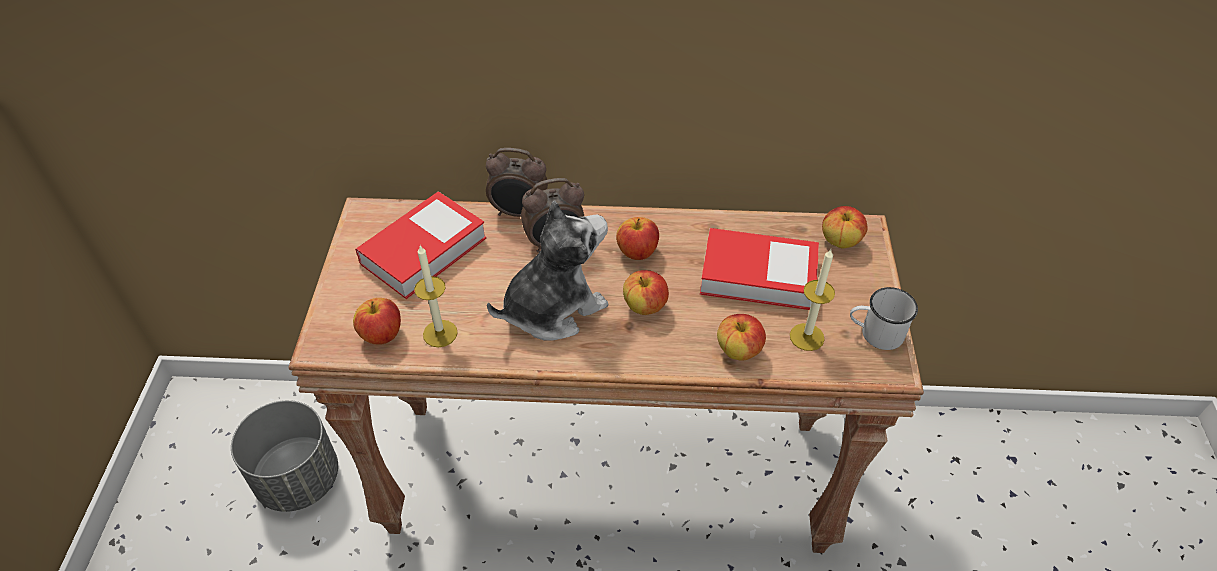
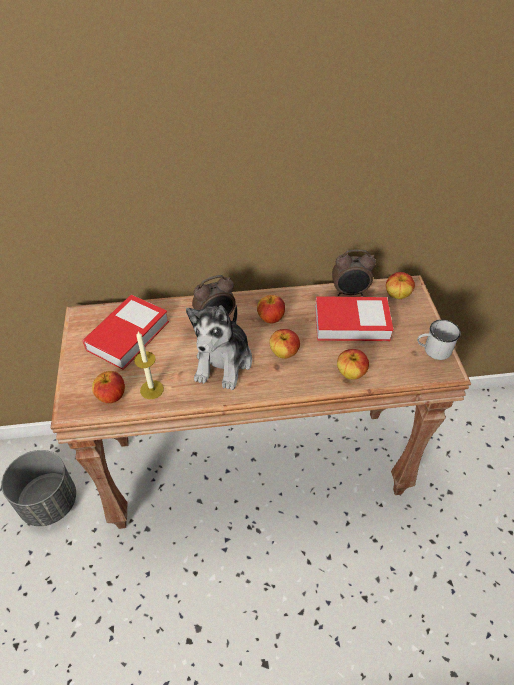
camera: 10 degrees left, 0 degrees up
(519, 213) = (187, 302): alarm clock -> alarm clock (350, 292)
(553, 308) = (224, 362): plush toy -> plush toy turned 150 degrees clockwise
(806, 337) = (391, 358): candle -> none

